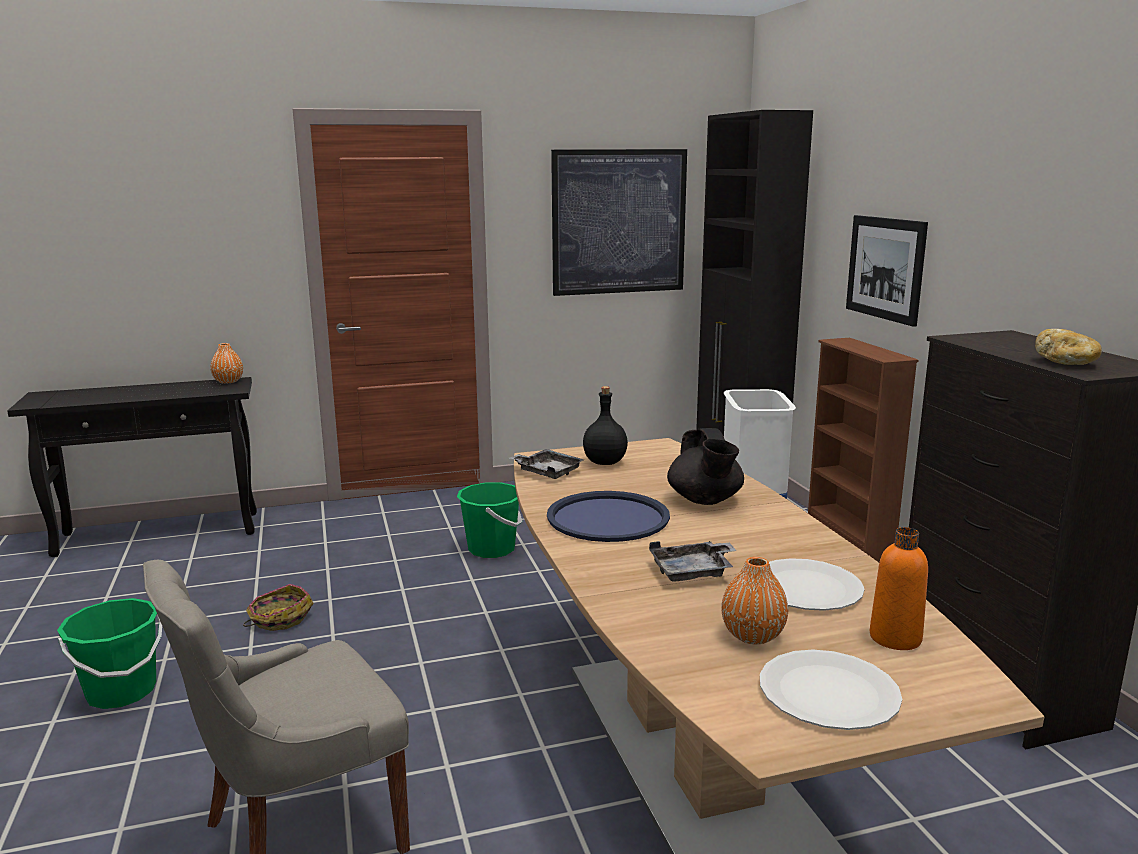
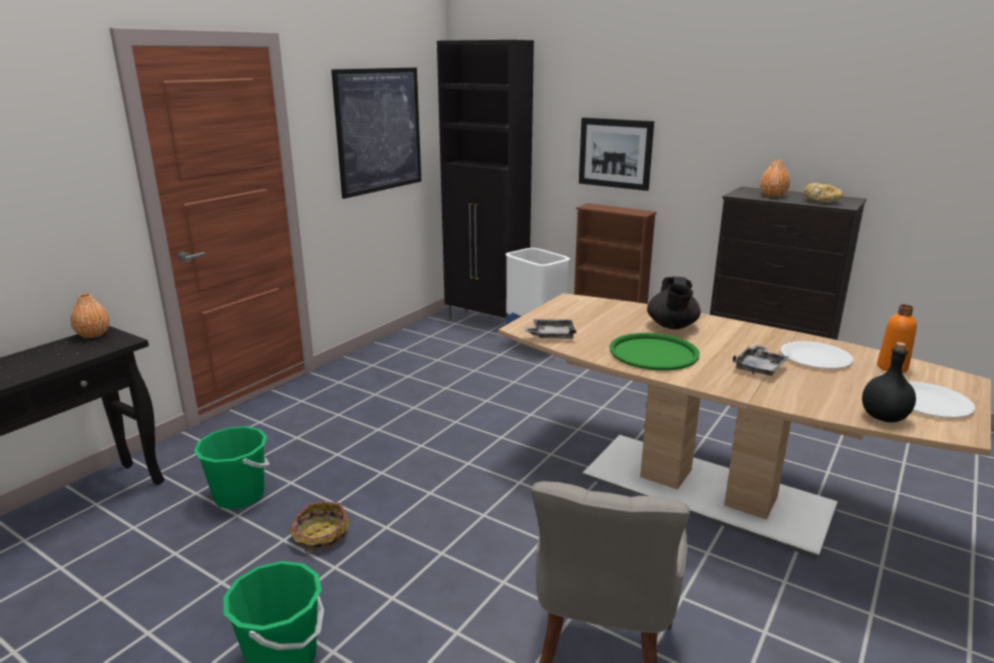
camera: 40 degrees left, 5 degrees up
(492, 549) = (398, 419): green bucket -> green bucket (240, 496)
(605, 462) = (568, 319): black bottle -> black bottle (883, 417)
(608, 518) = (653, 353): blue tray -> green tray
(705, 500) = (672, 326): black teapot -> black teapot turned 60 degrees clockwise
(753, 635) = (851, 389): orange vase -> orange vase (773, 196)

